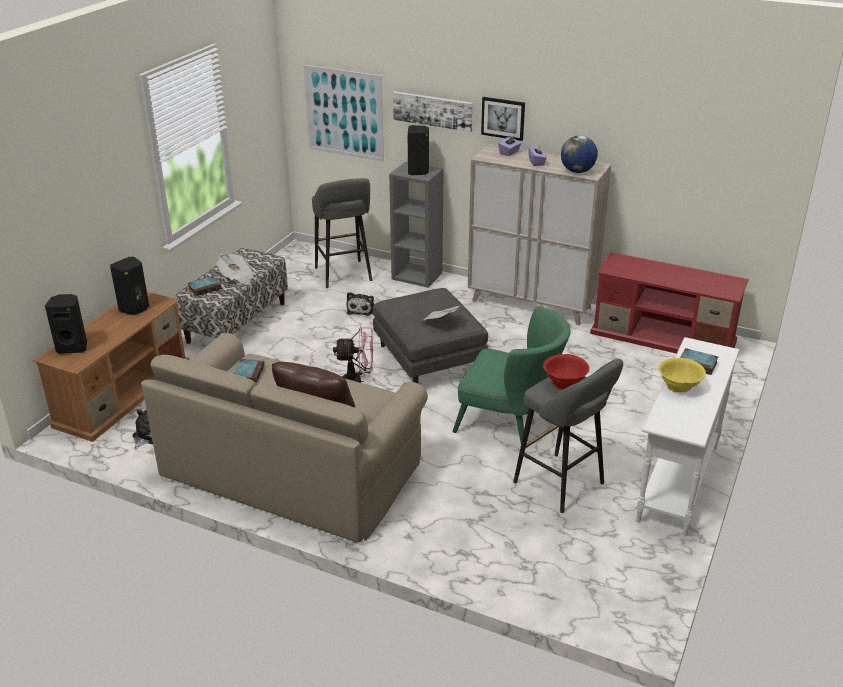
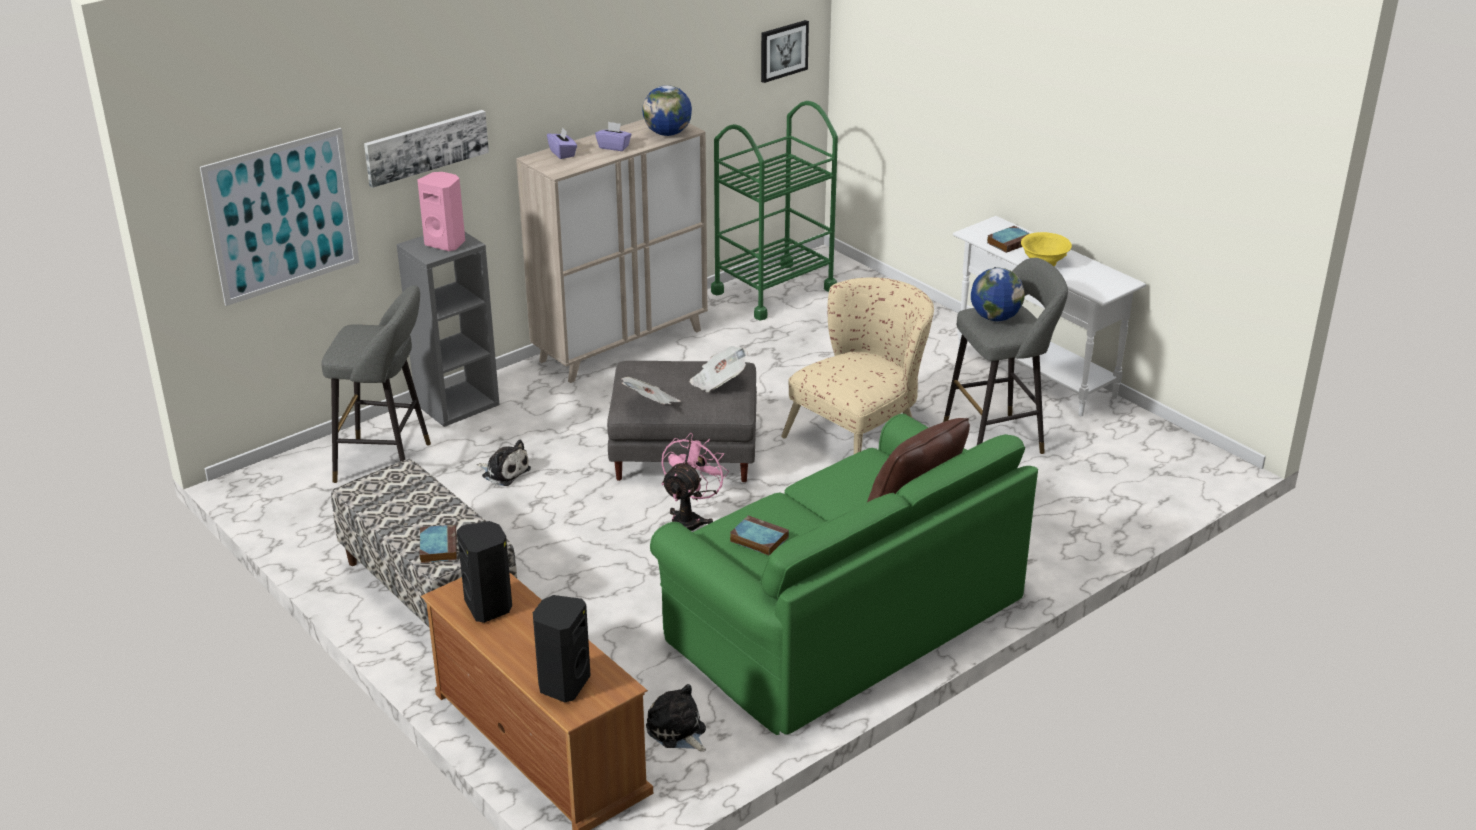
camera: 65 degrees left, 0 degrees up
(237, 277) = (433, 511): newspaper -> newspaper (651, 404)
(291, 466) = (842, 616): beige sofa -> green sofa
(418, 171) = (446, 243): black speaker -> pink speaker
(503, 118) = (525, 113): picture -> picture (783, 50)
(510, 421) = (861, 435): green armchair -> beige armchair
(564, 383) = (995, 318): red bowl -> globe
(664, 337) = (773, 291): red tv stand -> green cart

